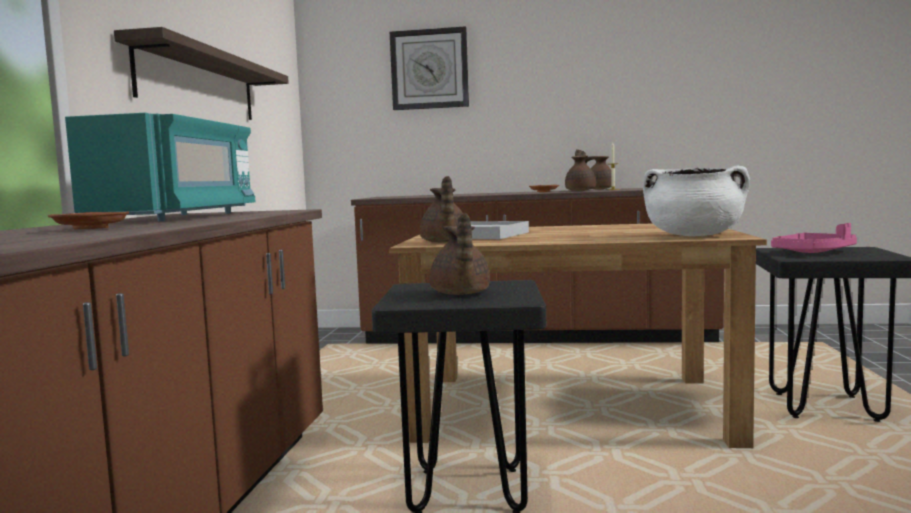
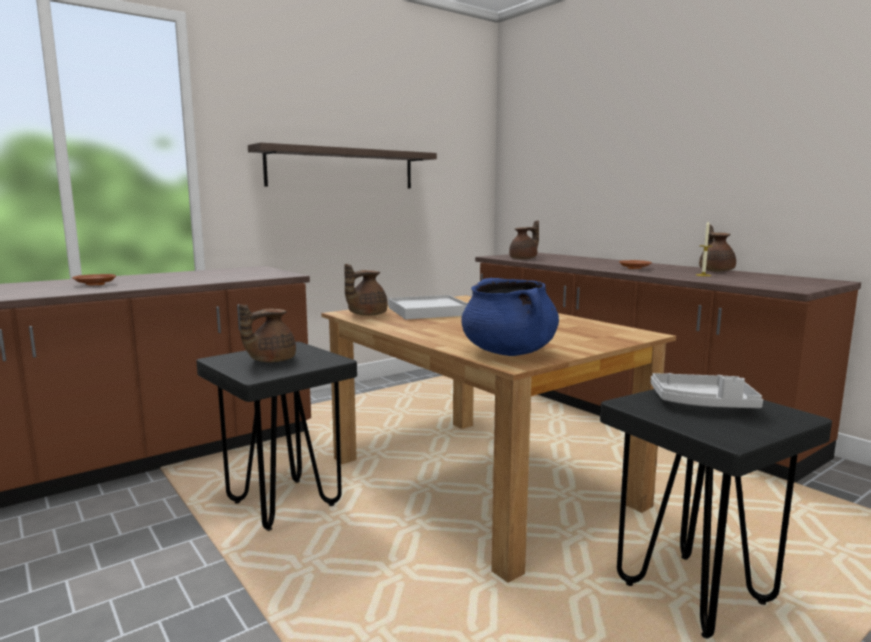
camera: 45 degrees right, 5 degrees up
(177, 217) = (204, 275): turquoise microwave -> none
(429, 69) = (585, 134): wall clock -> none
(581, 190) = (673, 271): brown teapot -> brown teapot (524, 259)
(694, 235) = (509, 352): white cooking pot -> blue cooking pot
(814, 252) = (703, 404): pink tray -> grey tray

